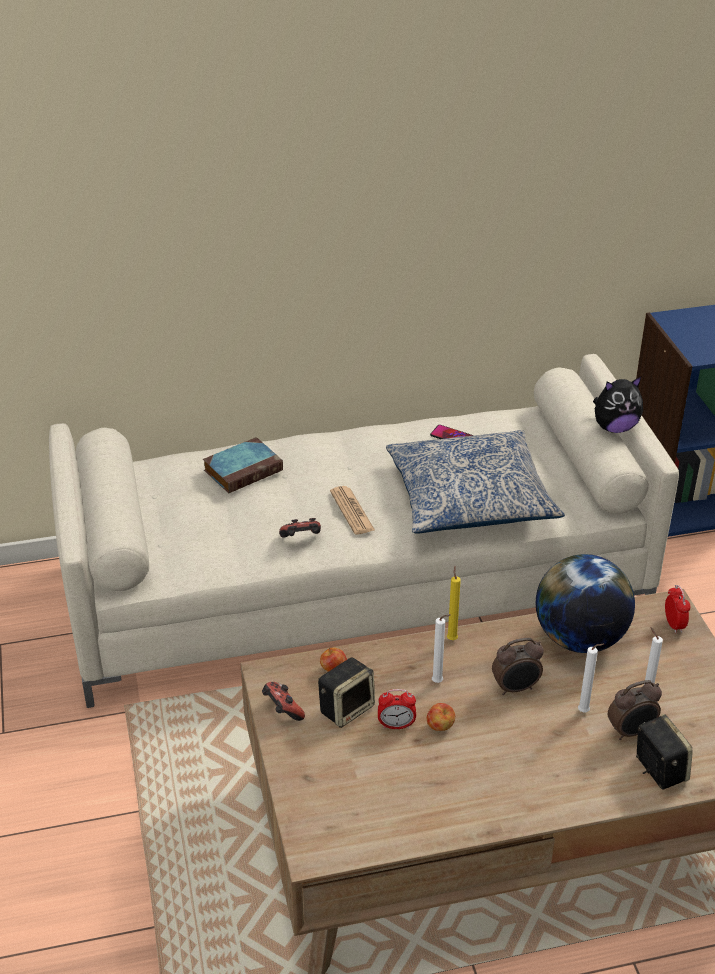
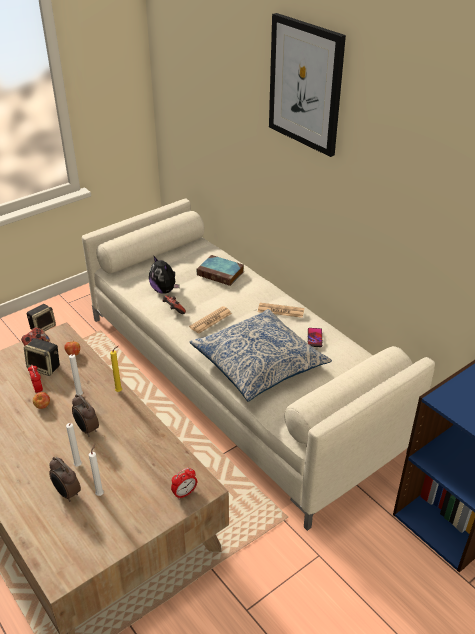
camera: 65 degrees right, 0 degrees up
(321, 119) = (305, 84): none -> picture
(377, 444) = (280, 311): none -> newspaper
(579, 639) = (146, 447): globe -> none
(614, 427) = (348, 393): plush toy -> plush toy (164, 290)
(659, 769) = (37, 515): speaker -> speaker (43, 327)

